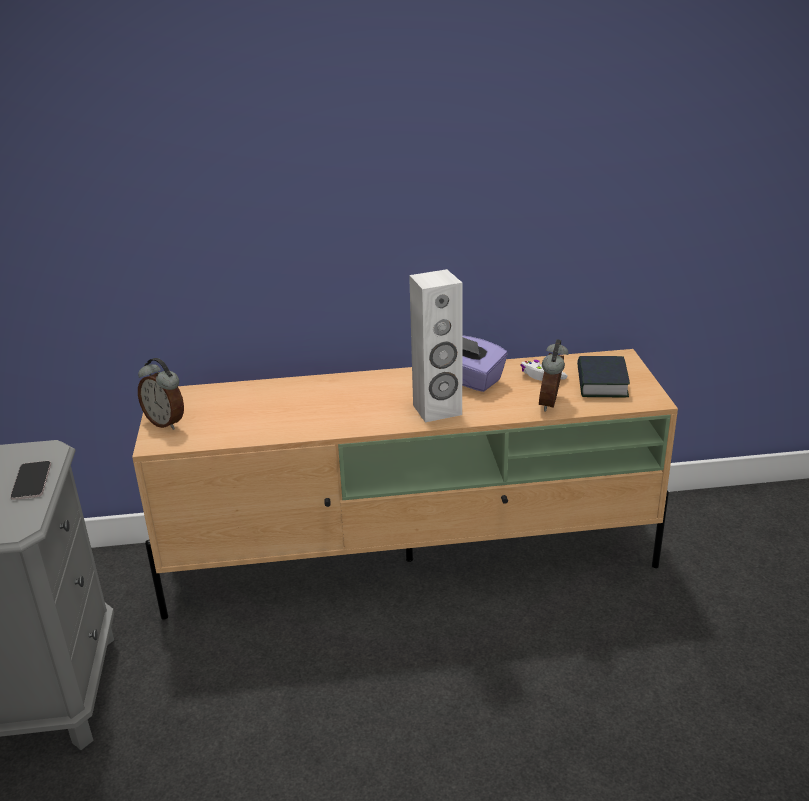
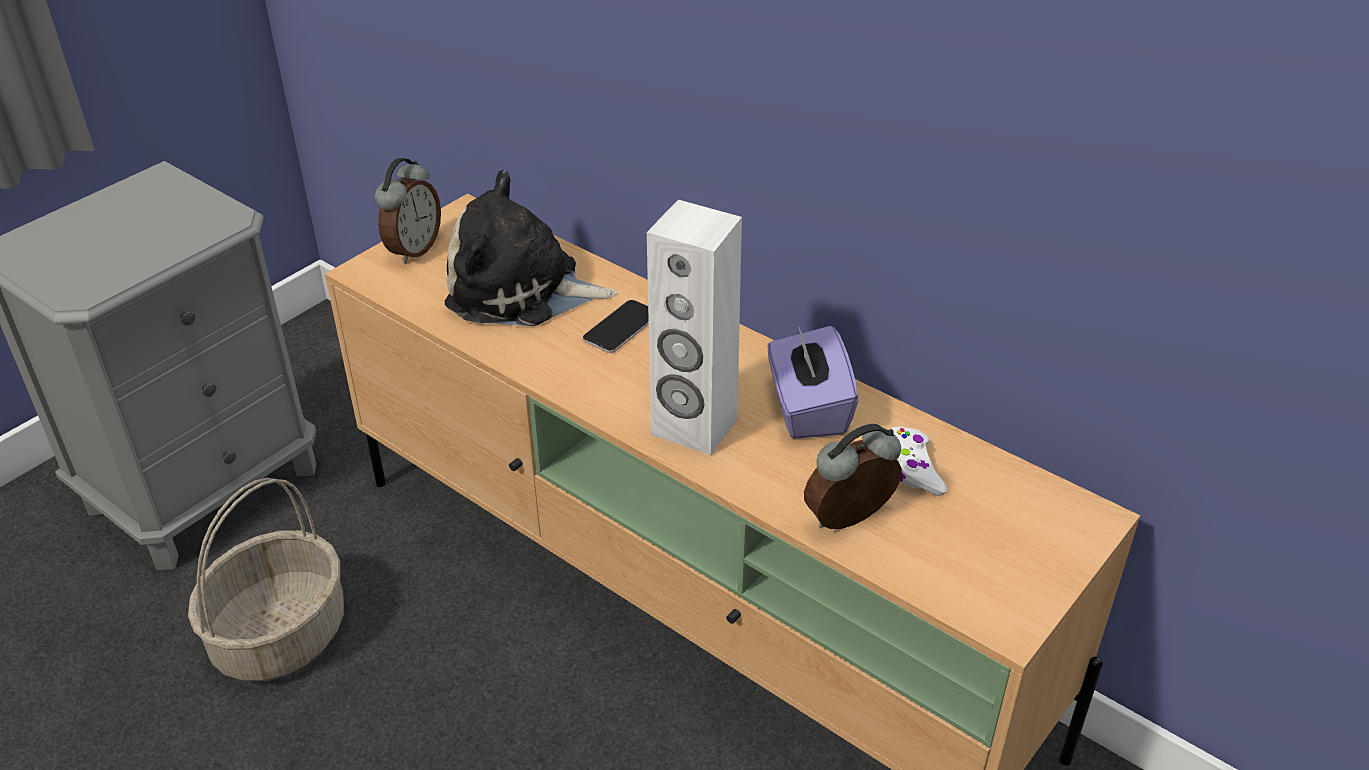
camera: 45 degrees right, 10 degrees up
(31, 481) = (163, 247): phone -> phone (621, 327)
(166, 422) = (413, 249): alarm clock -> alarm clock turned 150 degrees counterclockwise
(216, 718) = (280, 634): none -> basket
(260, 408) = (521, 290): none -> plush toy
(601, 383) = (980, 540): book -> none

